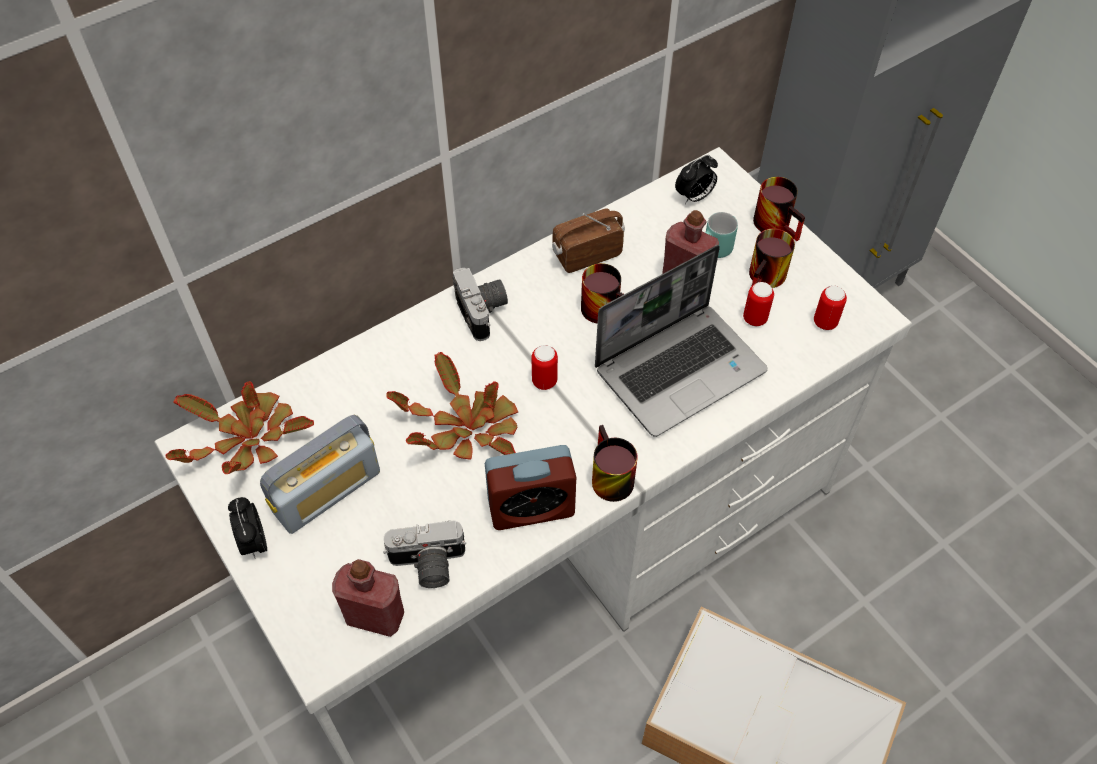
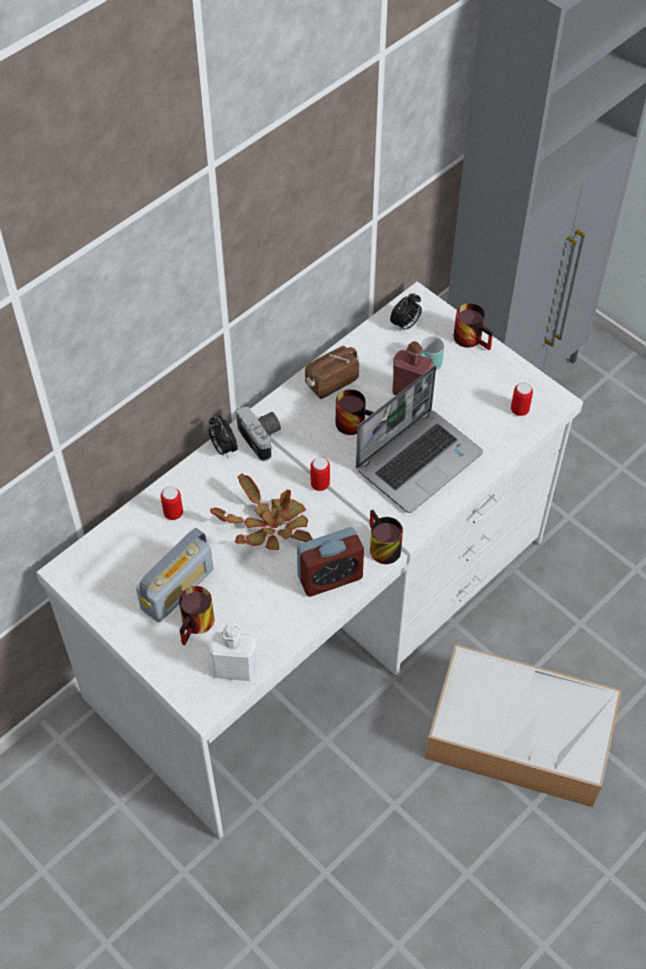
camera: 10 degrees left, 0 degrees up
(248, 440) = (107, 560): potted plant -> none
(253, 542) = (133, 632): alarm clock -> alarm clock (223, 448)
(375, 616) = (235, 669): red bottle -> white bottle
(427, 566) = (264, 629): camera -> none
(755, 319) = (467, 414): can -> can (173, 513)
(767, 279) = (472, 383): mug -> mug (198, 626)

